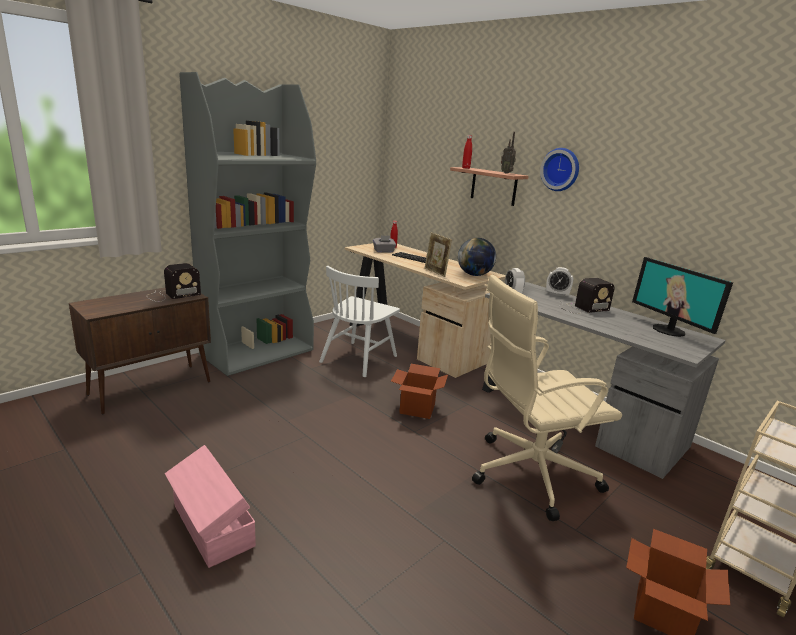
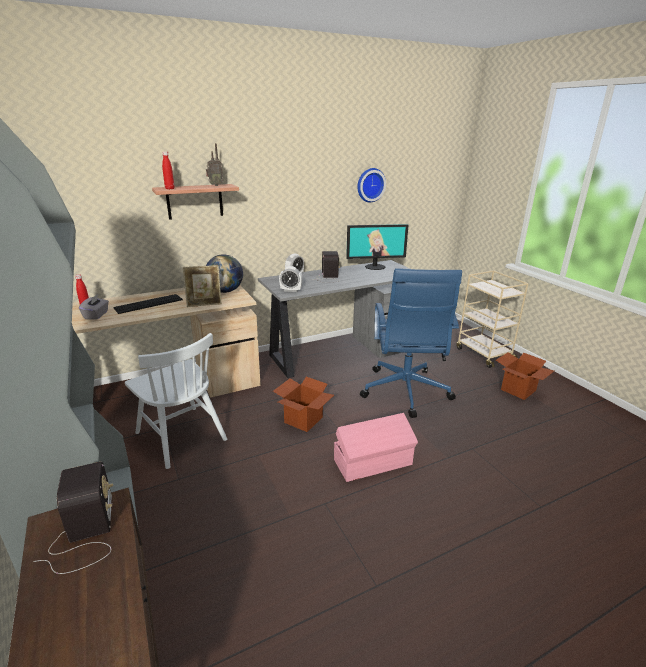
camera: 70 degrees left, 5 degrees up
(212, 527) = (464, 596): pink storage box -> pink storage box (374, 462)
(529, 474) = (405, 392): beige office chair -> blue office chair
(561, 169) = (261, 173): wall clock -> wall clock (370, 185)

